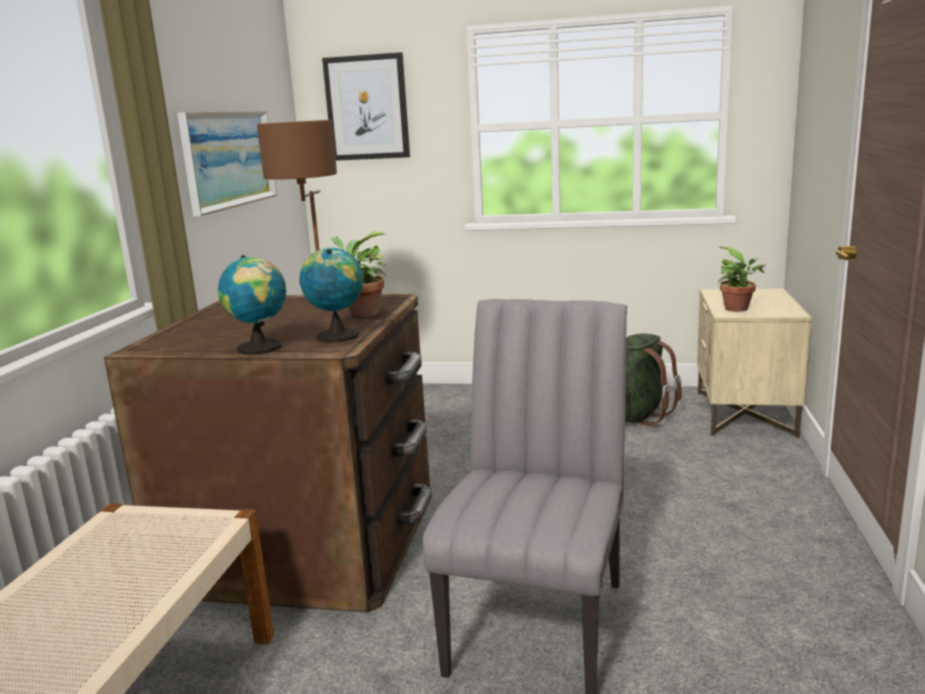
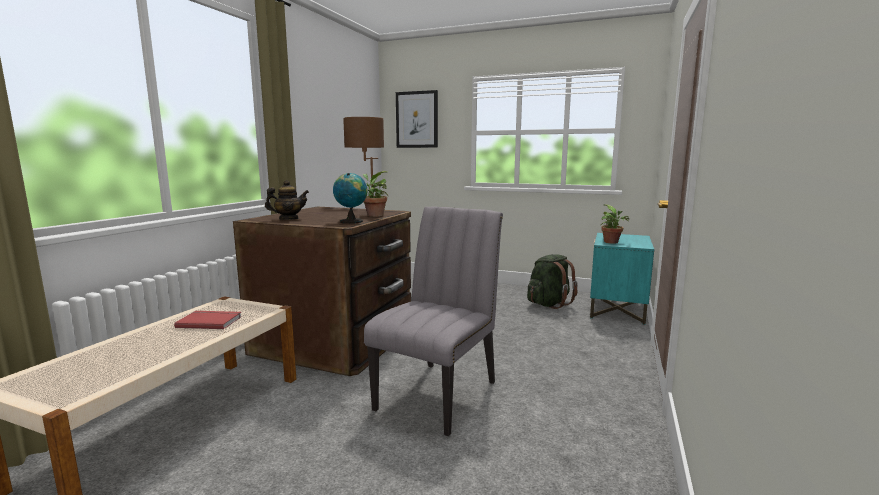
camera: 10 degrees right, 5 degrees down
(120, 569) = (210, 321): none -> red book
(211, 340) = (288, 219): none -> teapot
(229, 159) = (332, 138): picture -> none
(261, 348) = (308, 223): globe -> none
(745, 414) = (617, 310): beige nightstand -> turquoise nightstand

